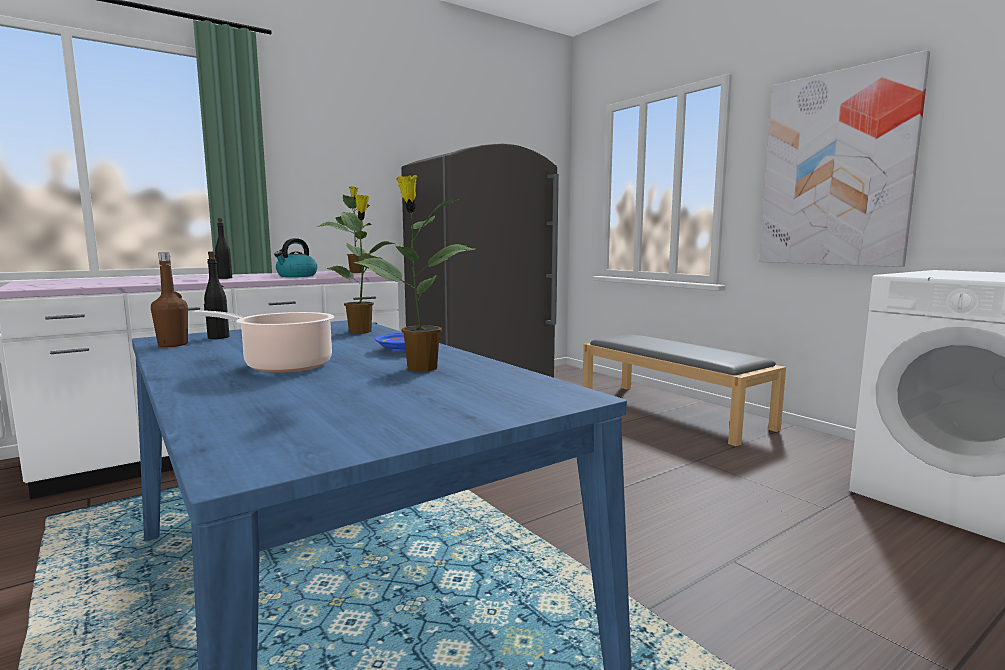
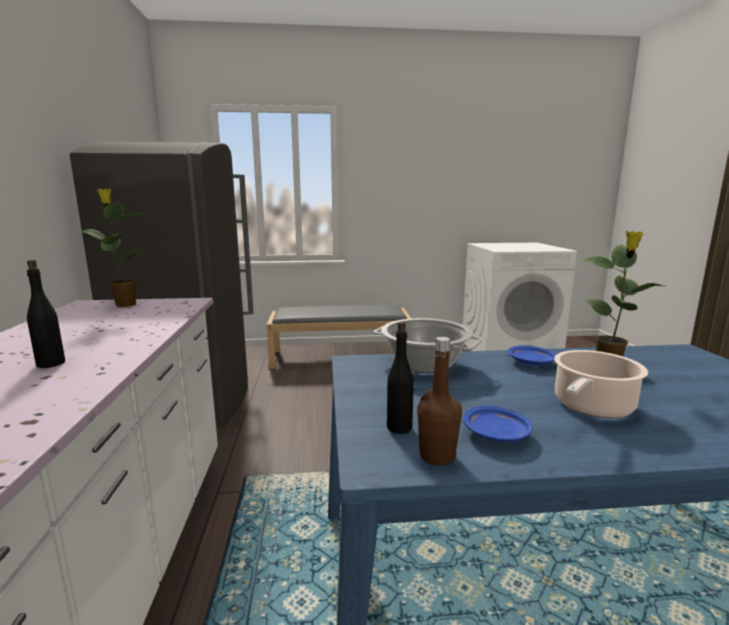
camera: 60 degrees left, 5 degrees up
(210, 351) = (496, 435): none -> blue plate
(296, 276) = (121, 329): kettle -> none
(361, 332) = (424, 364): potted plant -> cooking pot
(836, 170) = (413, 185): picture -> none

